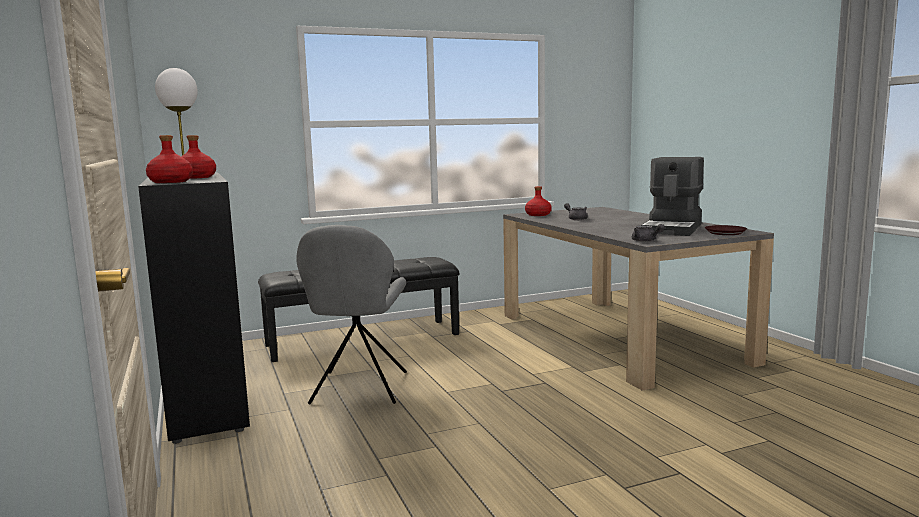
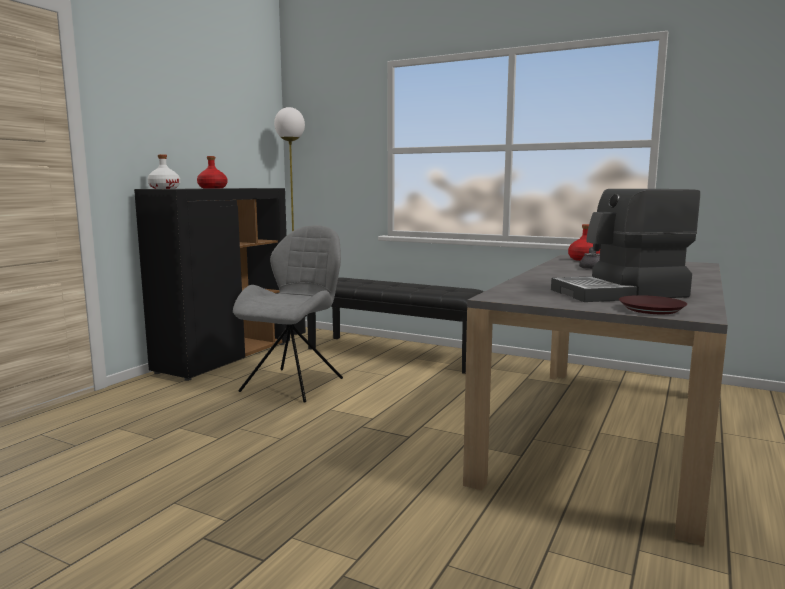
camera: 50 degrees right, 0 degrees up
(170, 182) = (164, 188): red bottle -> white bottle
(358, 389) = (294, 383): grey chair -> grey chair turned 150 degrees clockwise
(646, 241) = (501, 296): grey teapot -> none

